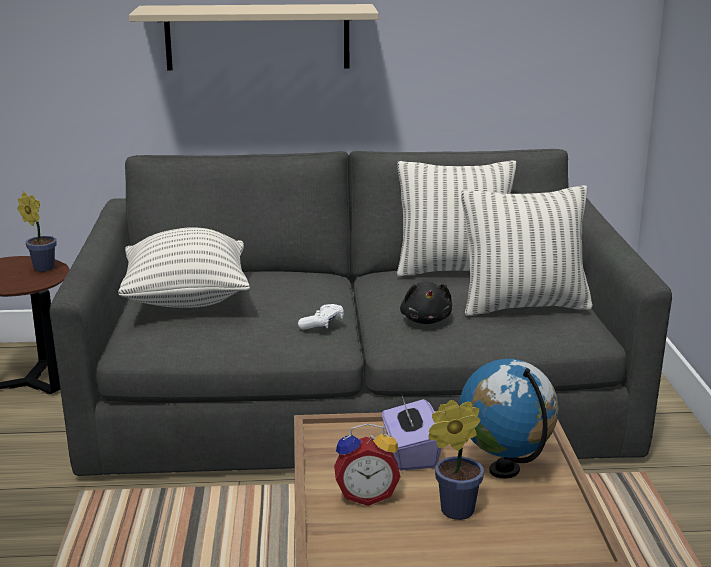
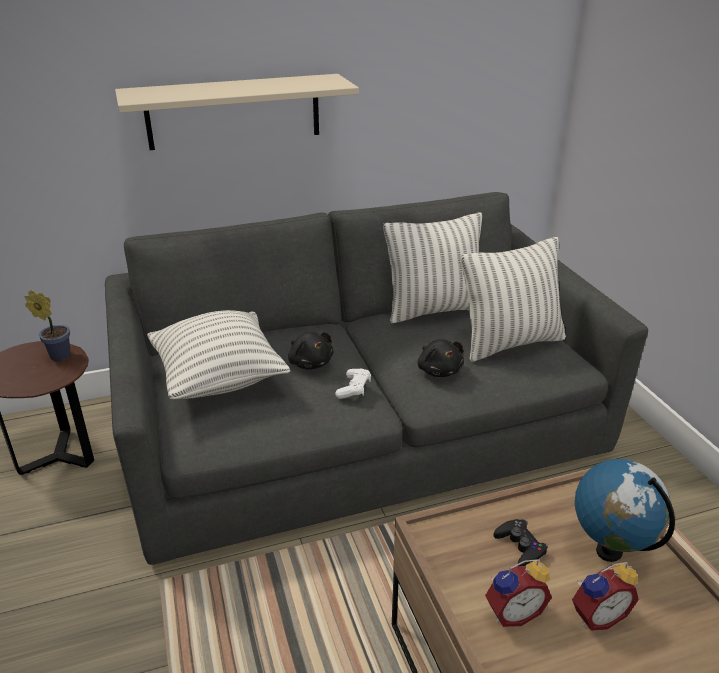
camera: 15 degrees left, 10 degrees up
(288, 298) = (310, 363): none -> black plush toy
(410, 454) = (520, 547): purple tissue box -> black game controller
(452, 511) = (596, 615): potted plant -> alarm clock

